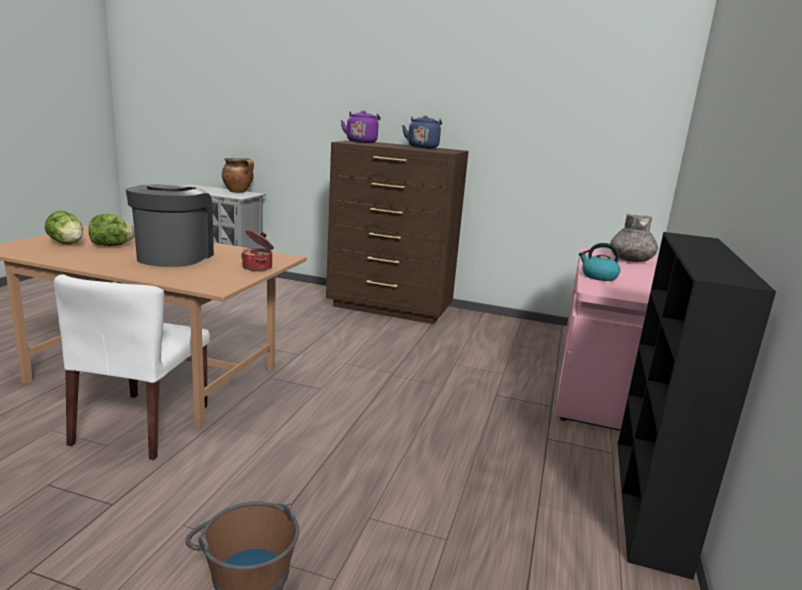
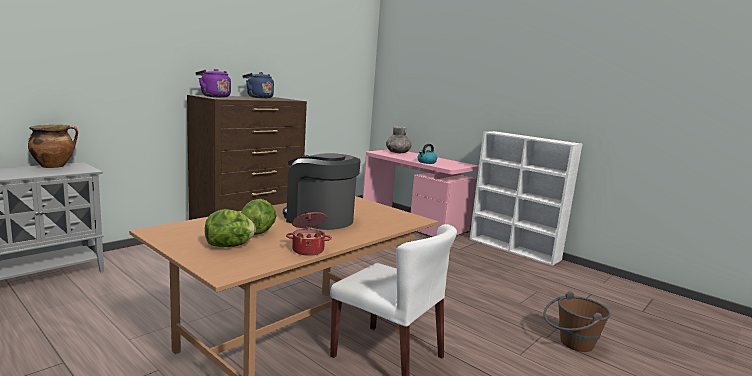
camera: 65 degrees left, 5 degrees down
(258, 267) = (368, 205): cooking pot -> cooking pot (308, 250)
(649, 502) = (514, 249): black bookcase -> white bookcase

